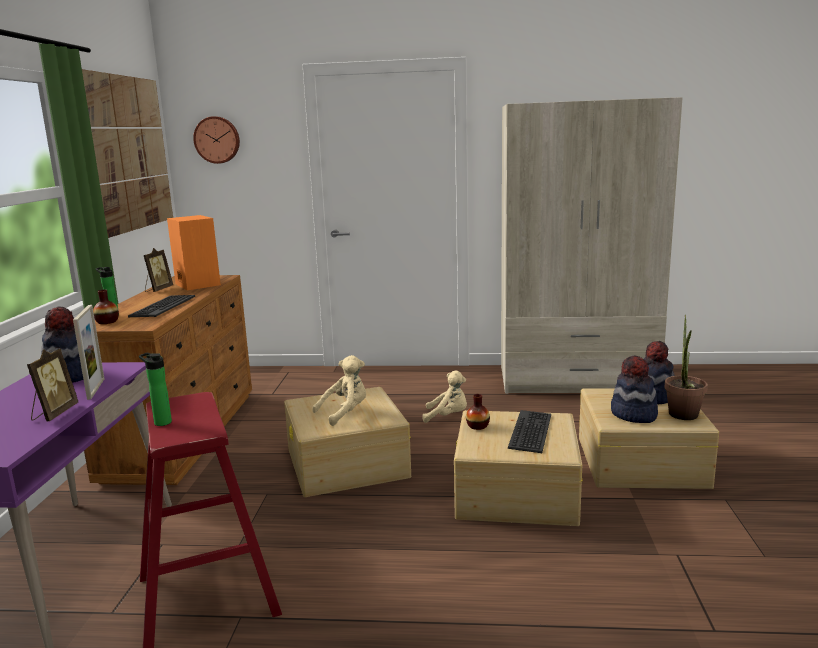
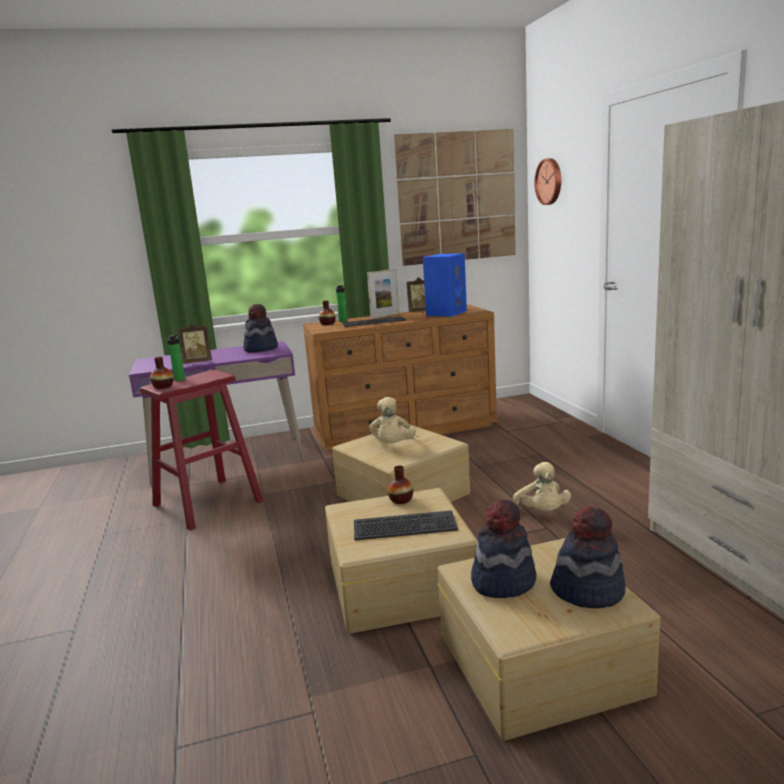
camera: 70 degrees right, 0 degrees up
(96, 389) = (239, 358): picture frame -> picture frame (385, 316)
(191, 431) = (163, 386): none -> vase
(196, 284) = (446, 313): orange speaker -> blue speaker
(345, 413) = (393, 446): beige plush toy -> beige plush toy turned 60 degrees clockwise
(683, 417) = (526, 620): potted plant -> none

